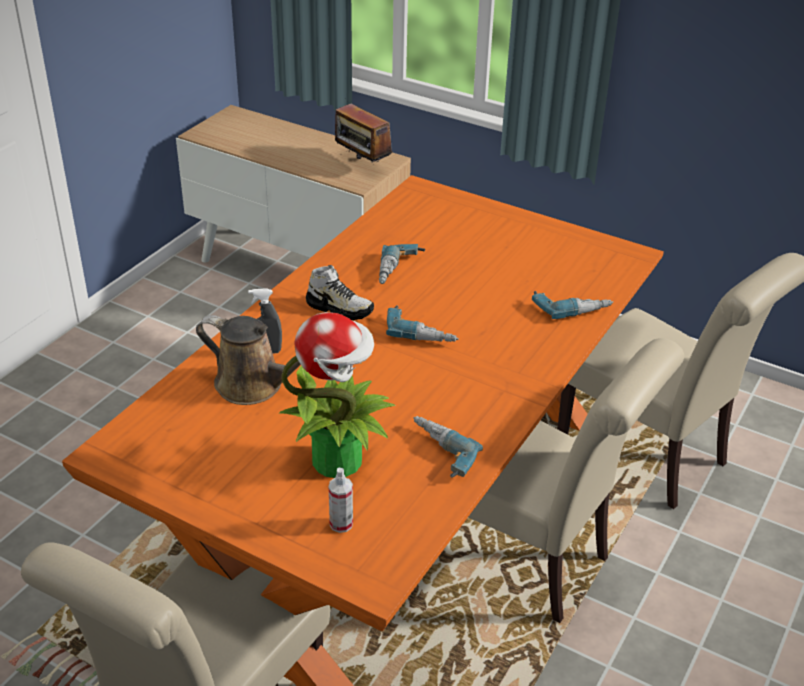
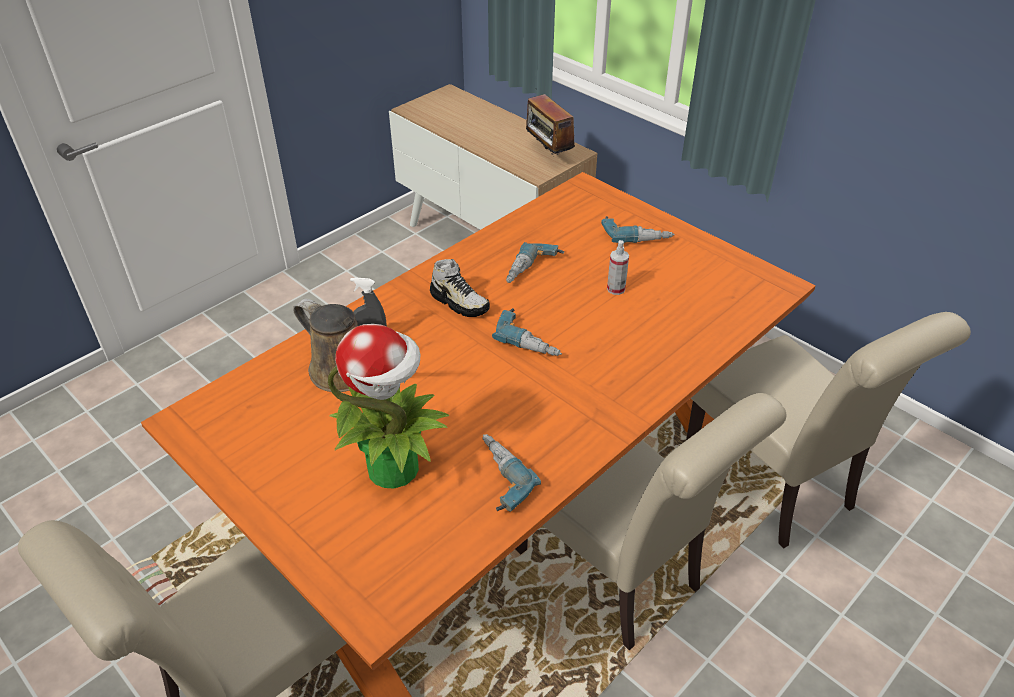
camera: 15 degrees right, 5 degrees up
(341, 524) = (369, 541): spray bottle -> spray bottle (616, 289)
(570, 307) = (694, 334): power drill -> power drill (636, 234)

